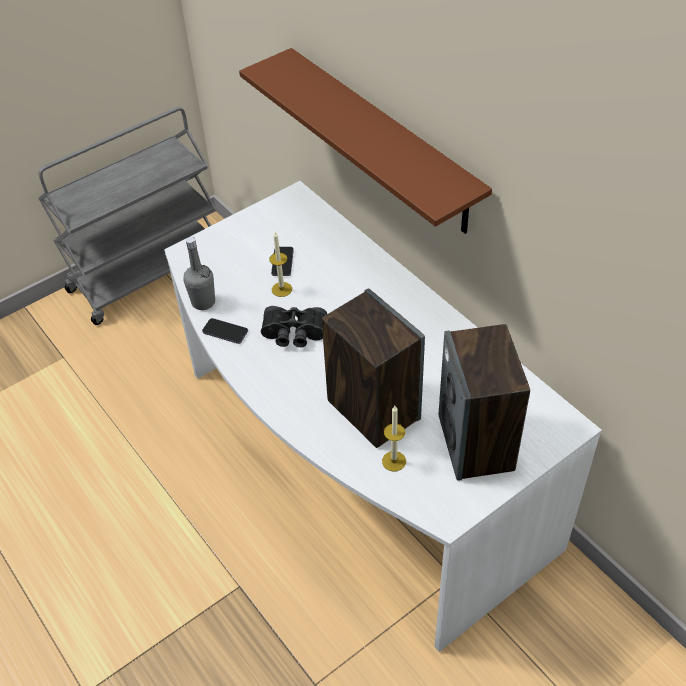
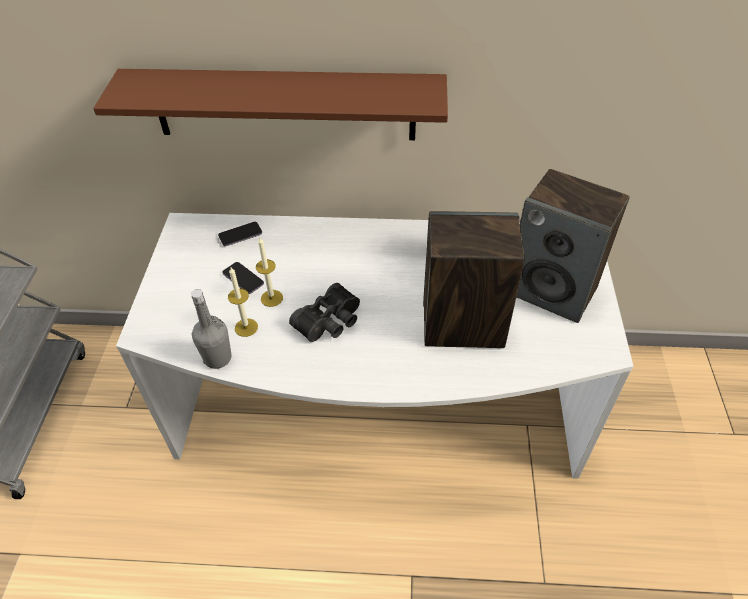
camera: 50 degrees left, 0 degrees up
(225, 332) = (271, 365): phone -> phone (240, 235)
(394, 461) = (526, 346): candle -> candle (246, 327)

